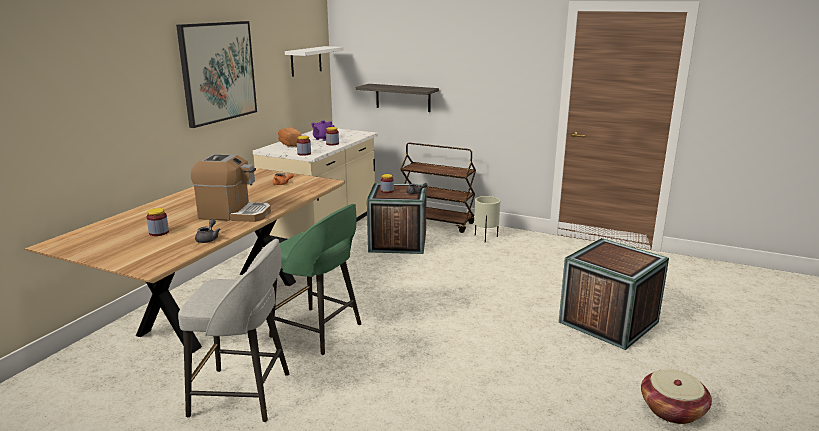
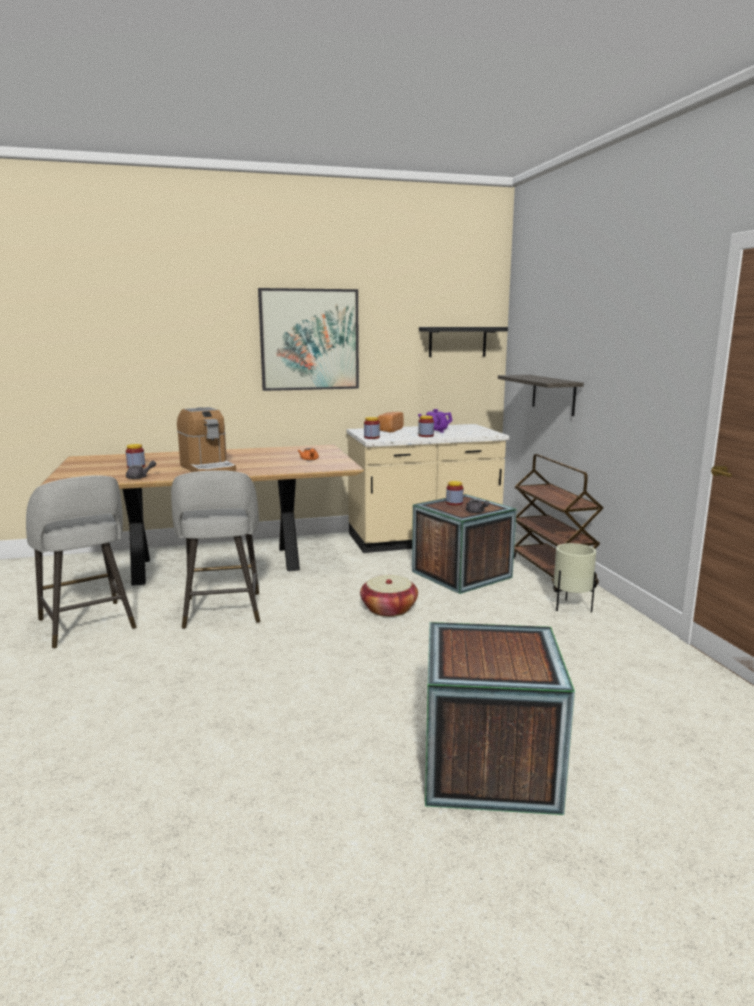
camera: 50 degrees right, 5 degrees down
(306, 61) = (457, 341): white shelf -> black shelf
(318, 331) = (222, 611): green stool -> grey stool
(672, 410) = (294, 906): basket -> basket (389, 609)

